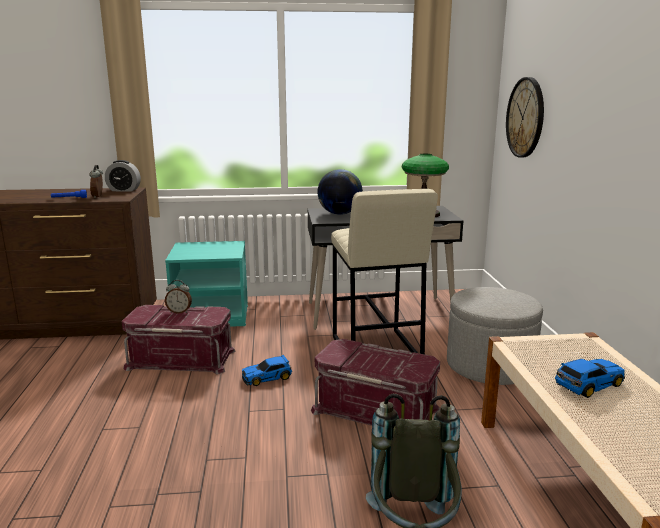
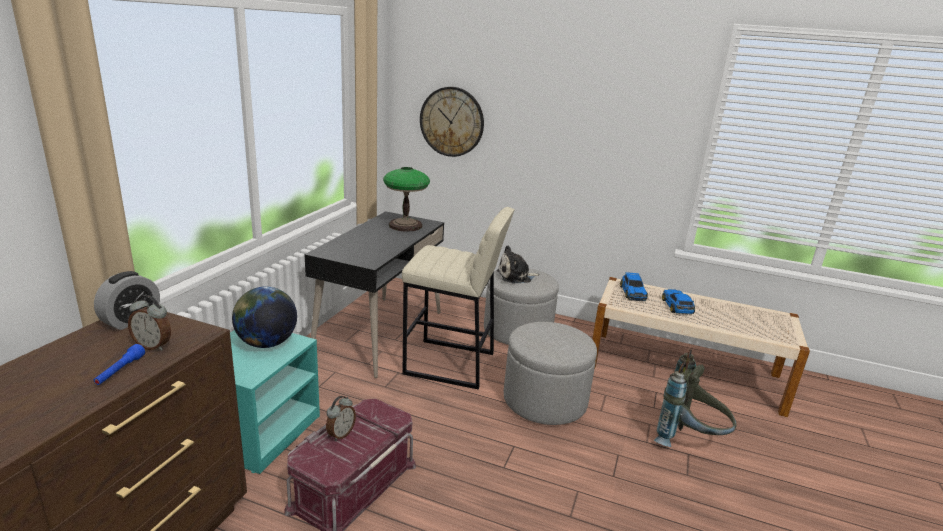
camera: 65 degrees left, 5 degrees up
(268, 377) = (450, 437): toy car -> toy car (633, 293)
(339, 213) = (354, 249): globe -> globe (266, 343)
(376, 409) = (545, 400): red storage box -> grey ottoman
(492, 295) = (516, 276): none -> plush toy

